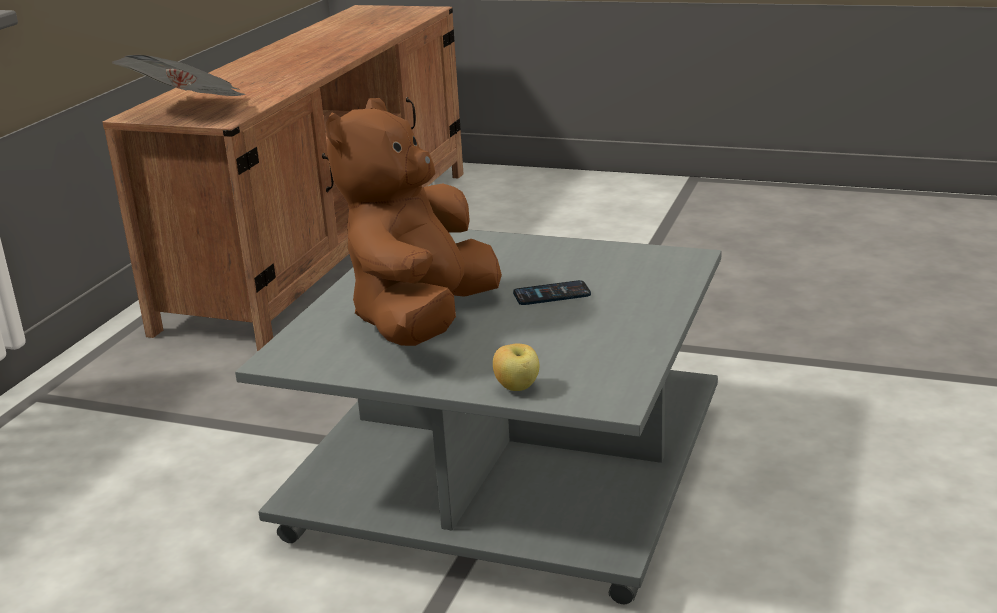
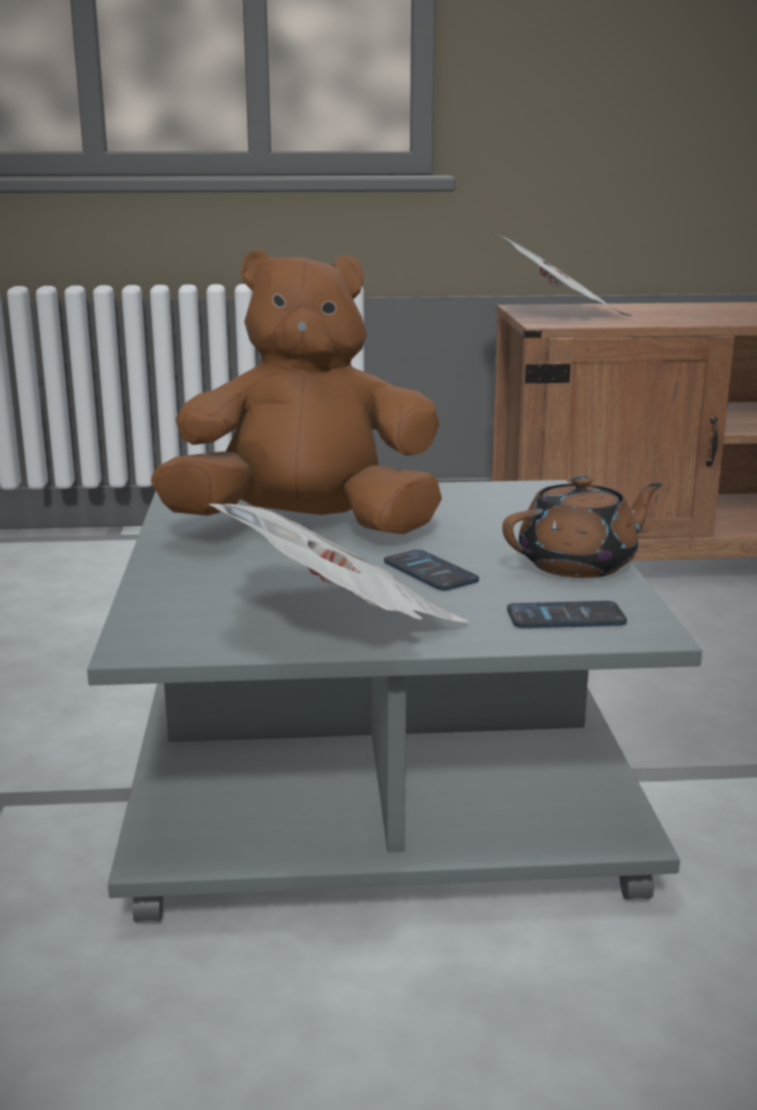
camera: 65 degrees right, 5 degrees down
(517, 388) = (160, 594): apple -> none
(575, 252) = (579, 564): none -> brown teapot
(624, 333) = (343, 625): none -> newspaper
(656, 271) = (565, 617): none -> phone

